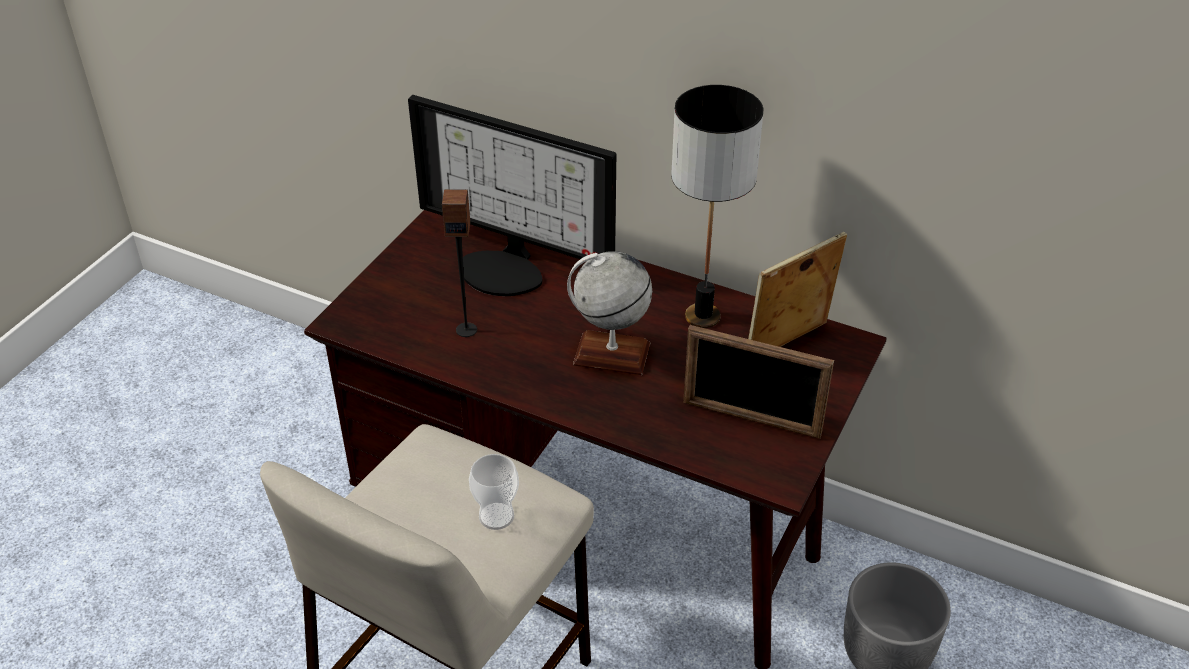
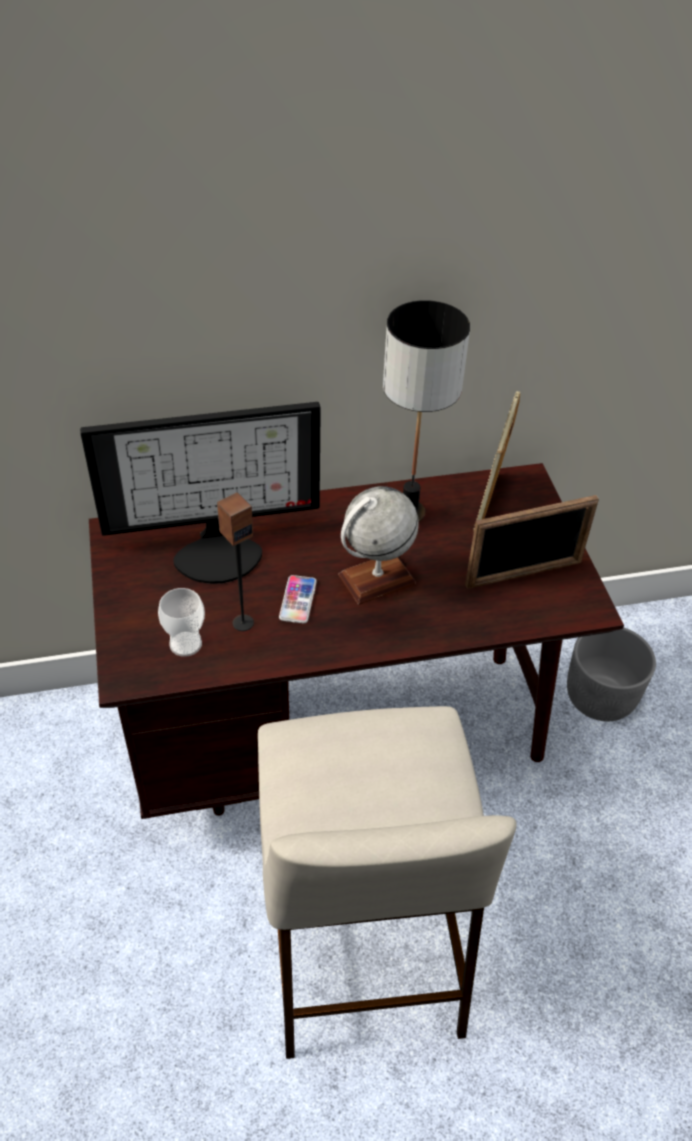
camera: 40 degrees left, 5 degrees up
(496, 516) = (408, 765): cup -> cup (185, 644)
(528, 336) = (298, 600): none -> phone

